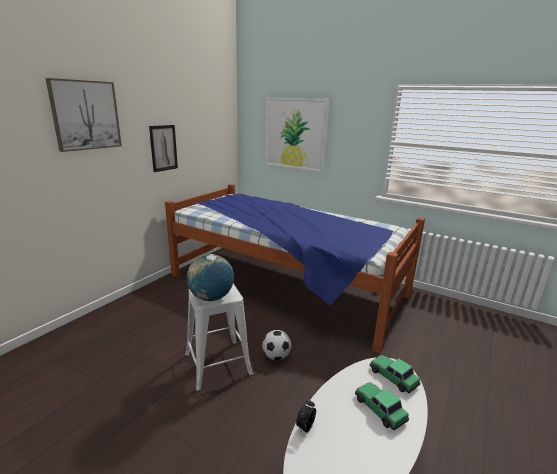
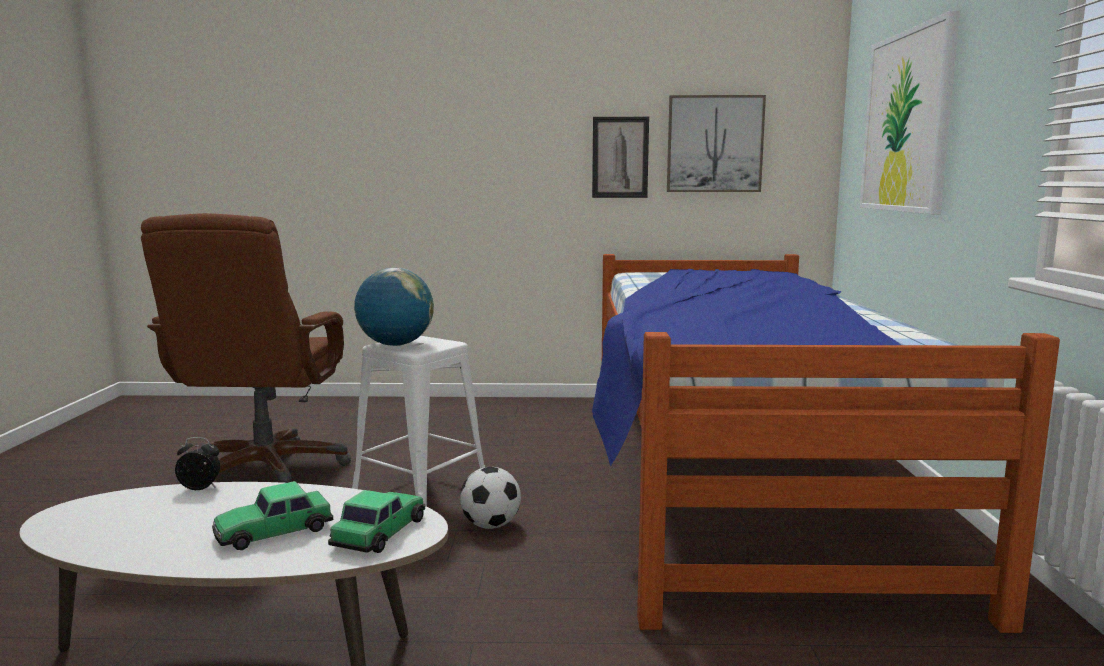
camera: 60 degrees right, 10 degrees down
(86, 115) = (483, 97): picture -> picture (714, 144)
(115, 420) = (265, 472): none -> brown office chair
(379, 408) = (273, 531): toy car -> toy car turned 150 degrees counterclockwise

